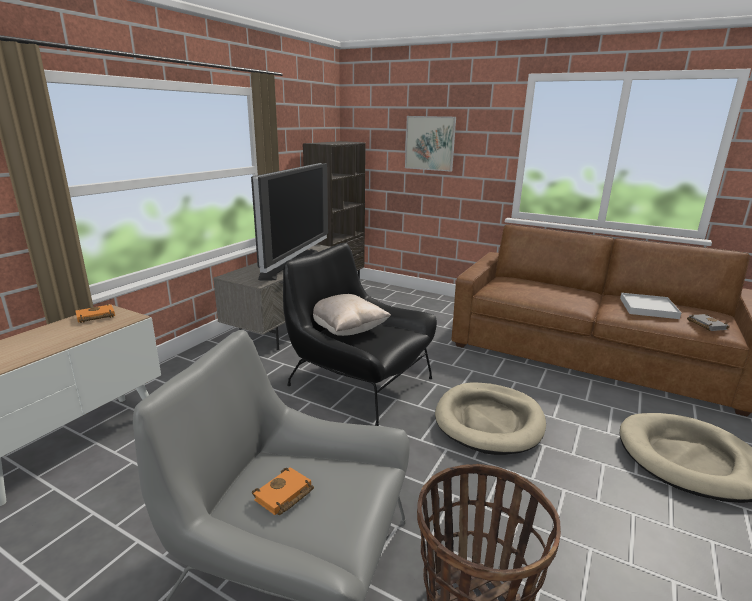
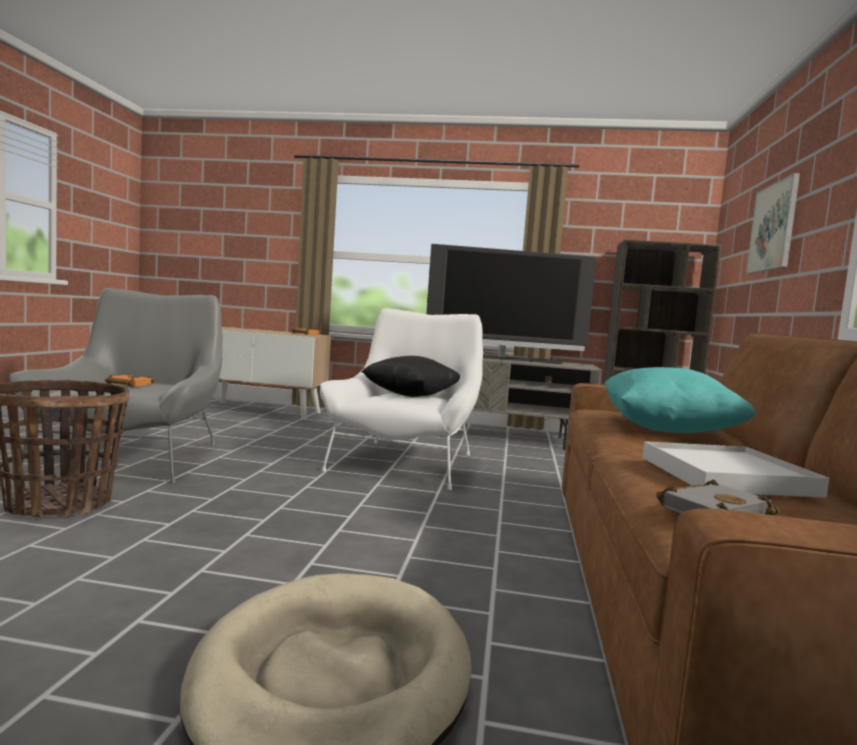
camera: 70 degrees right, 15 degrees down
(345, 330) = (411, 395): beige pillow -> black pillow
(359, 382) = (405, 462): black armchair -> white armchair
(489, 421) = (366, 516): beige dog bed -> none
(551, 291) = (667, 430): none -> turquoise pillow

